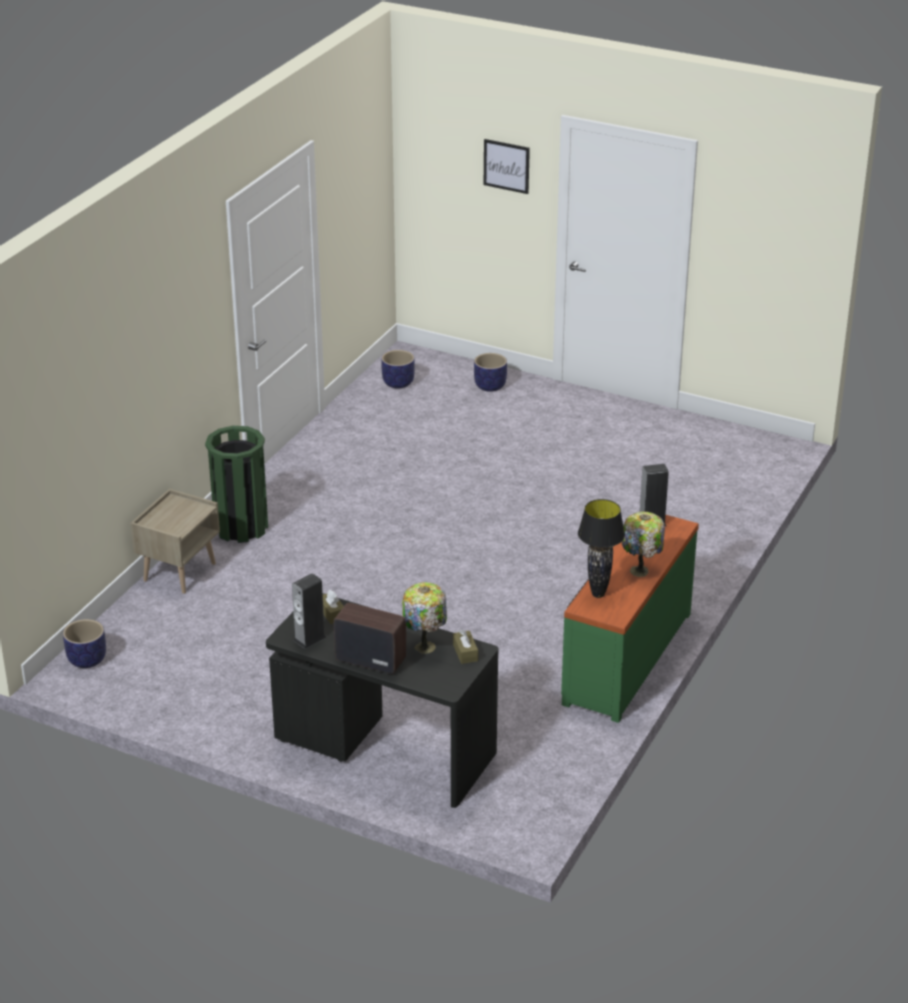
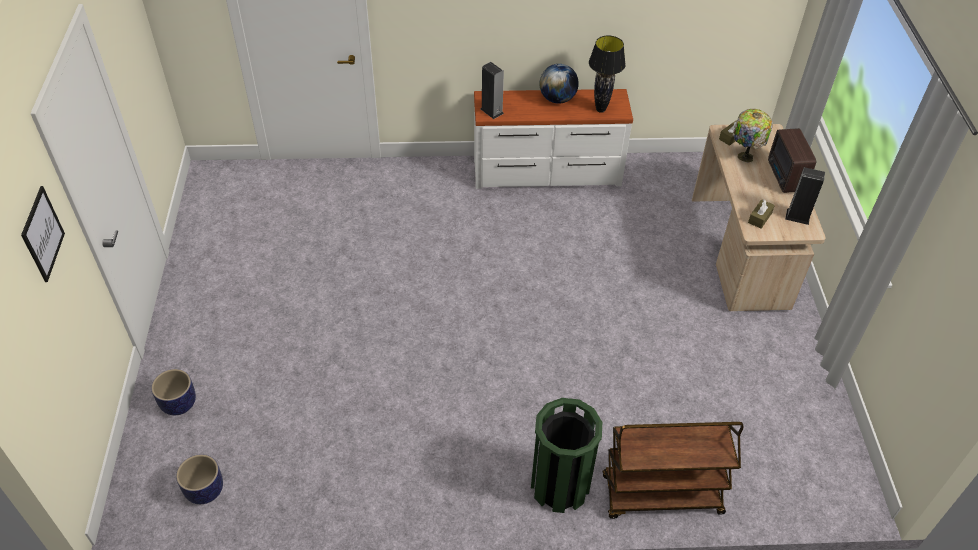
camera: 120 degrees left, 15 degrees up
(86, 660) = (826, 490): planter -> none
(179, 571) = (661, 495): beige nightstand -> brown cart
(384, 749) = (741, 252): black desk -> beige desk
(625, 657) = (547, 173): green dresser -> white dresser
(640, 572) = (557, 99): table lamp -> globe

